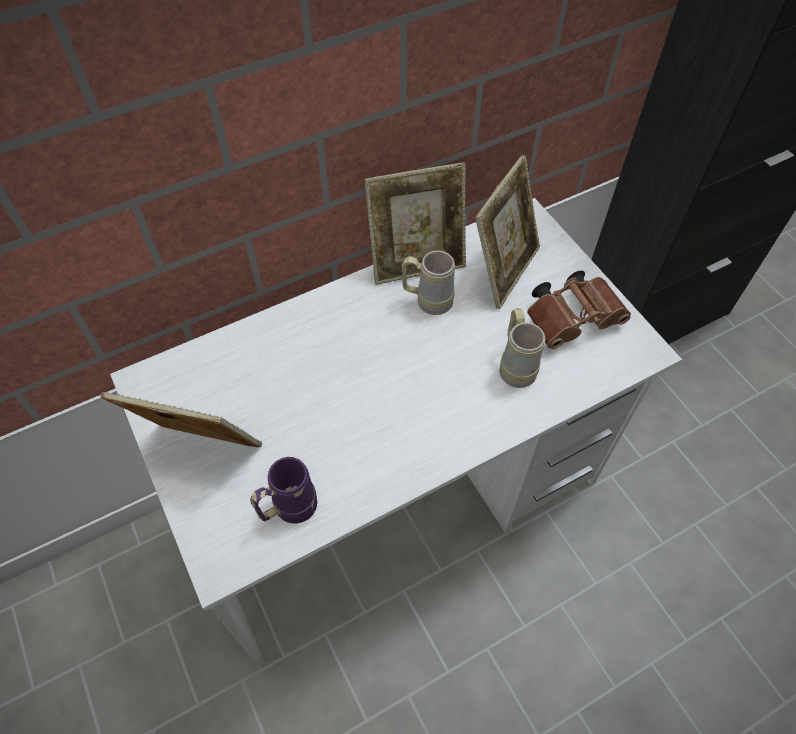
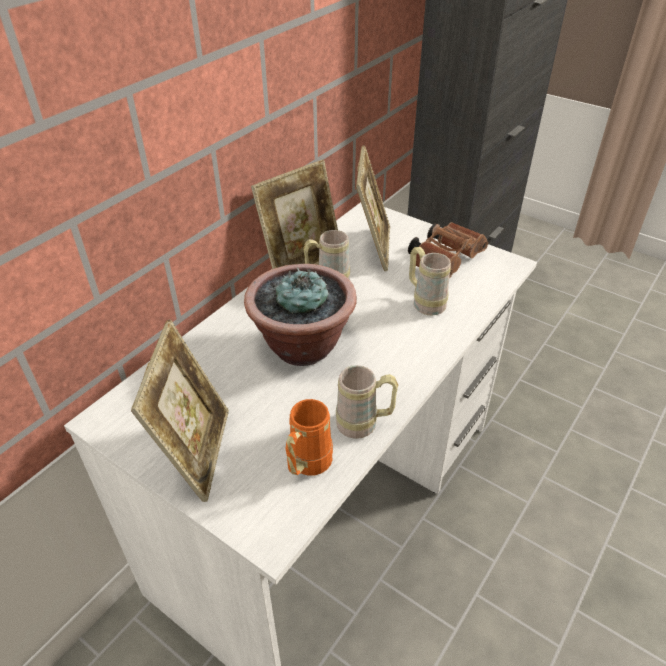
camera: 25 degrees left, 15 degrees down
(202, 451) = (196, 452): picture frame -> picture frame turned 105 degrees clockwise
(288, 509) = (306, 466): purple mug -> orange mug
(358, 371) = (302, 345): none -> potted plant
(366, 488) = (365, 424): none -> beige mug

